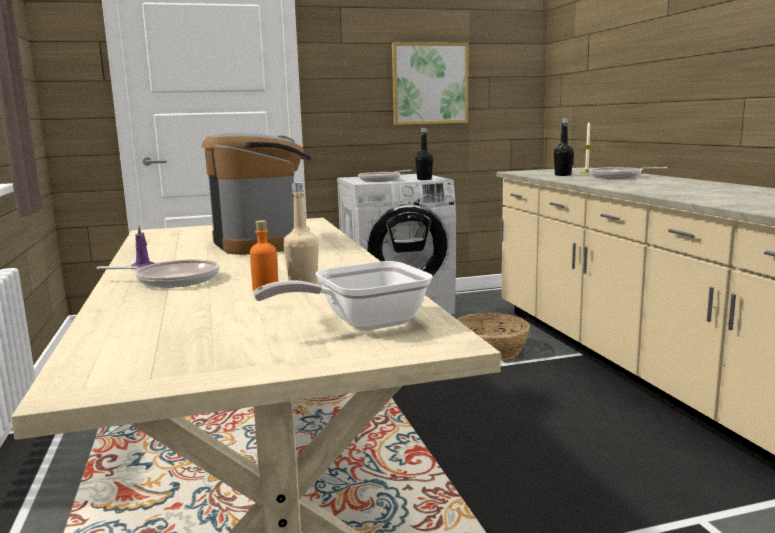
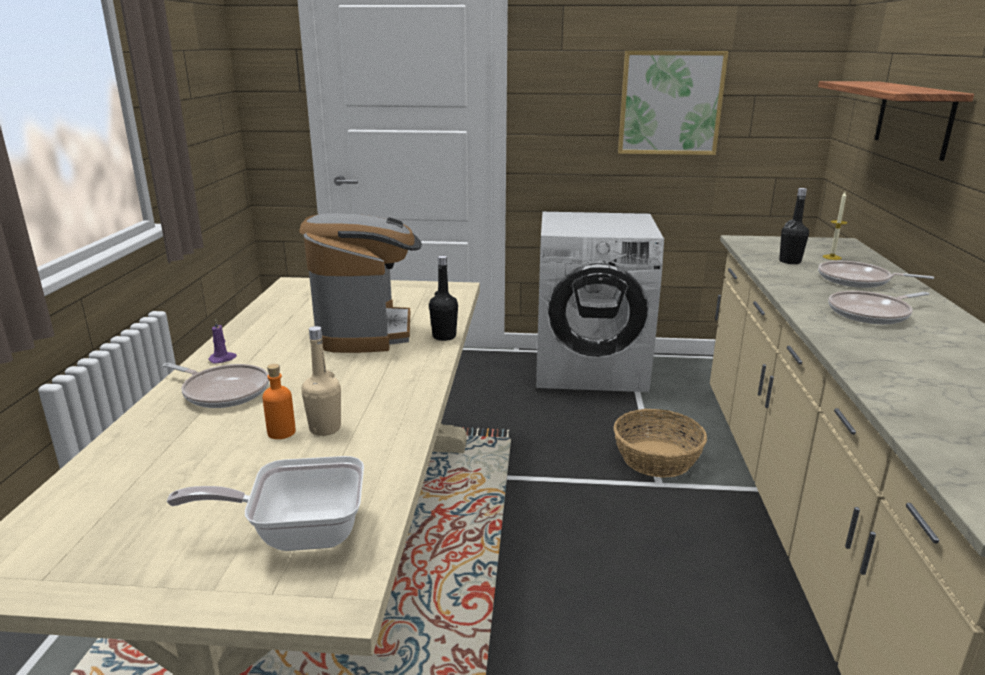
camera: 20 degrees right, 10 degrees up
(382, 180) = (581, 227): frying pan -> frying pan (872, 313)
(424, 179) = (629, 234): black bottle -> black bottle (444, 336)
(620, 70) = (913, 118): none -> shelf

